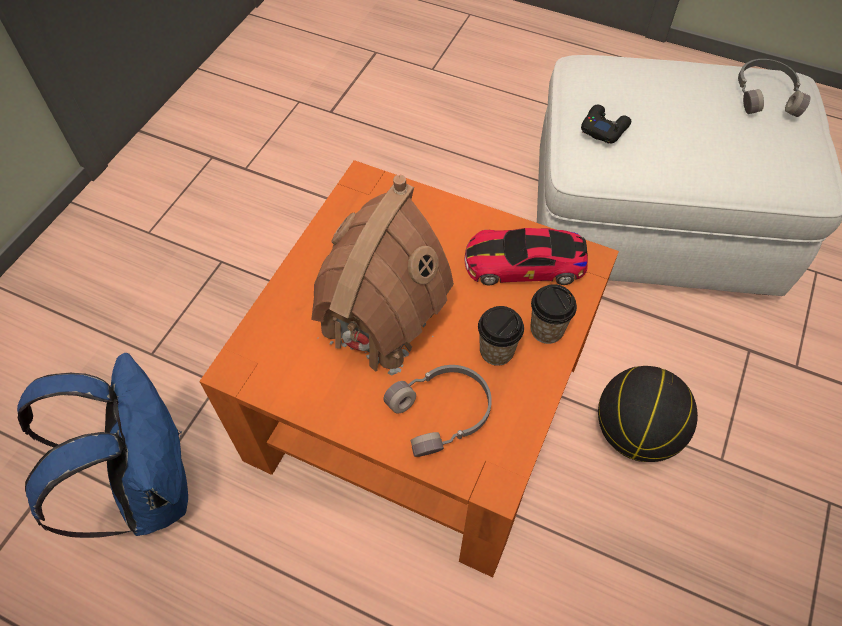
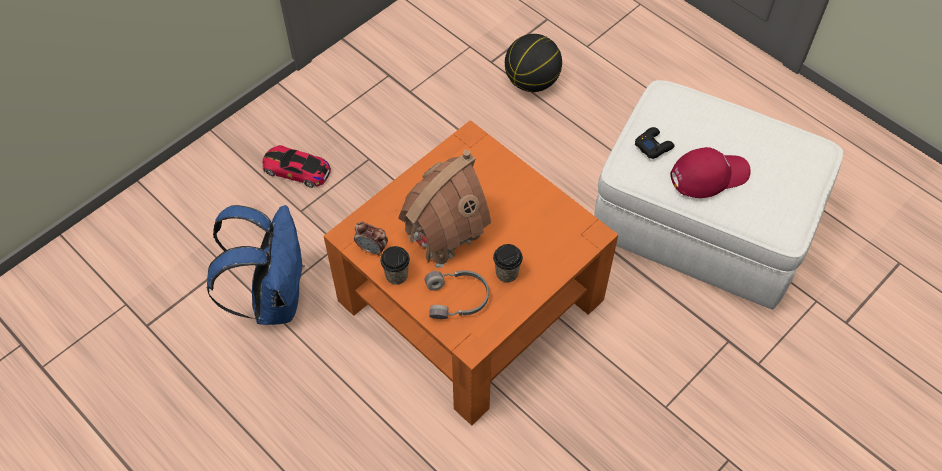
camera: 20 degrees right, 0 degrees up
(283, 378) = (372, 249): none -> alarm clock
(524, 263) = (551, 224): toy car -> toy car (296, 170)
(546, 330) = (544, 270): cup -> cup (396, 275)
(634, 432) = (612, 369): basketball -> basketball (531, 82)
(689, 144) = (709, 175): none -> red cap
(766, 95) = (790, 154): grey headphones -> none

